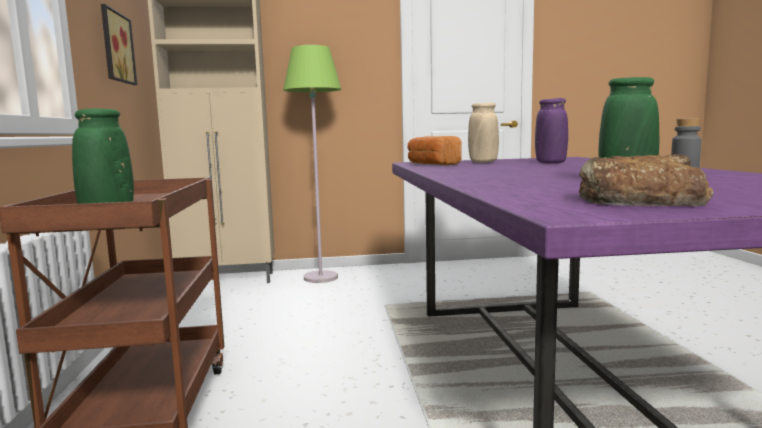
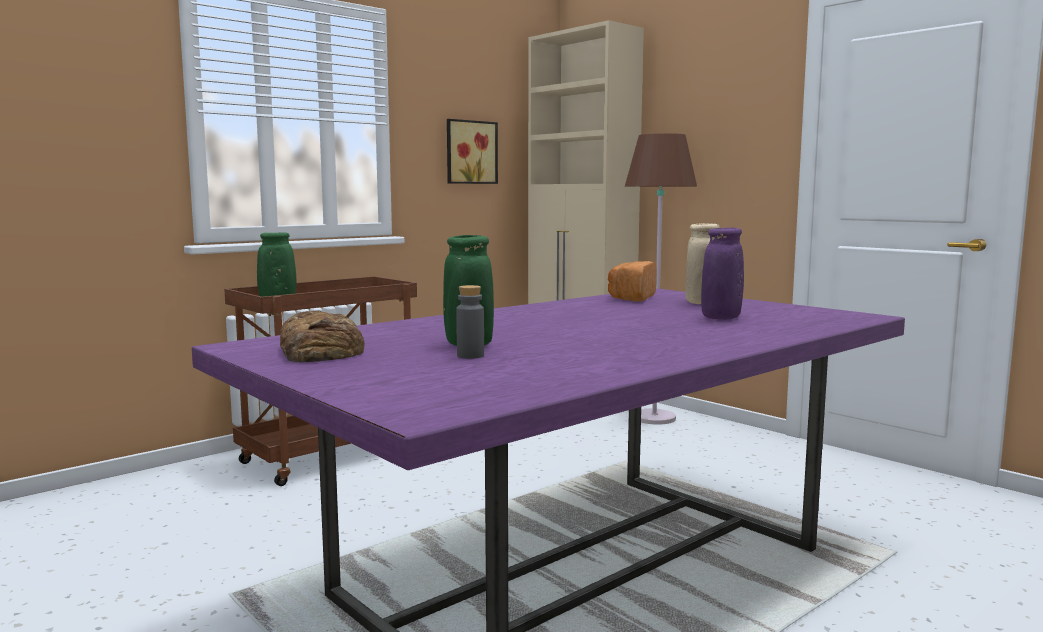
camera: 55 degrees right, 0 degrees up
(321, 278) = (654, 418): green floor lamp -> brown floor lamp

